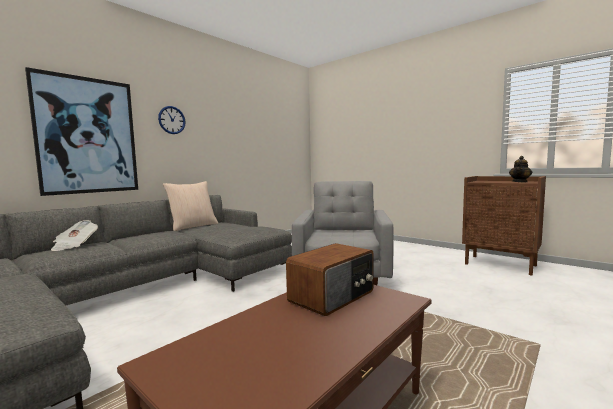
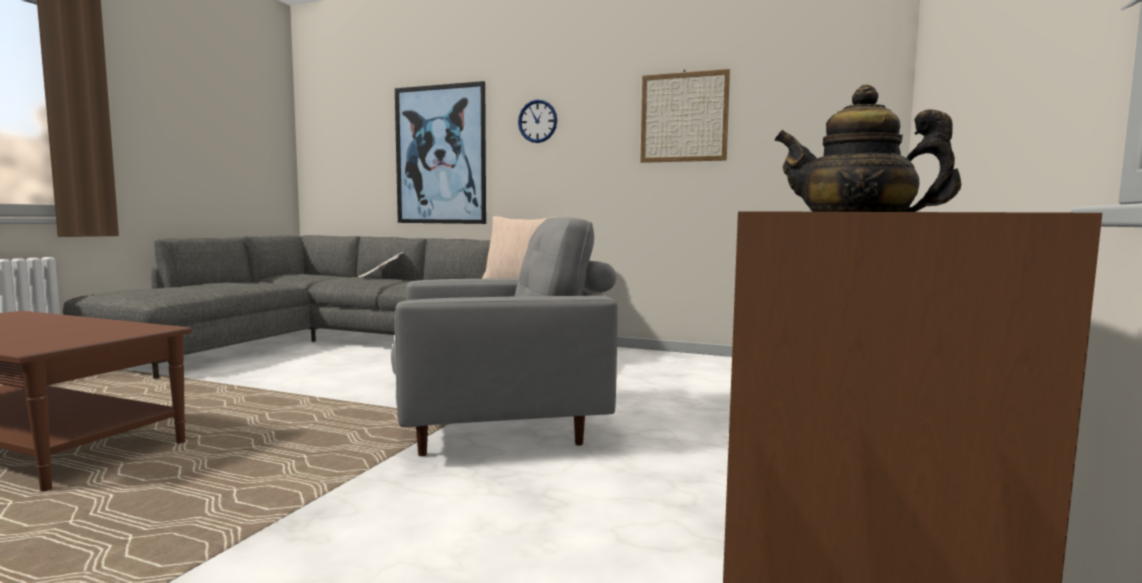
camera: 70 degrees right, 0 degrees up
(247, 128) = (684, 116): none -> picture
(333, 297) = (89, 331): radio -> none

